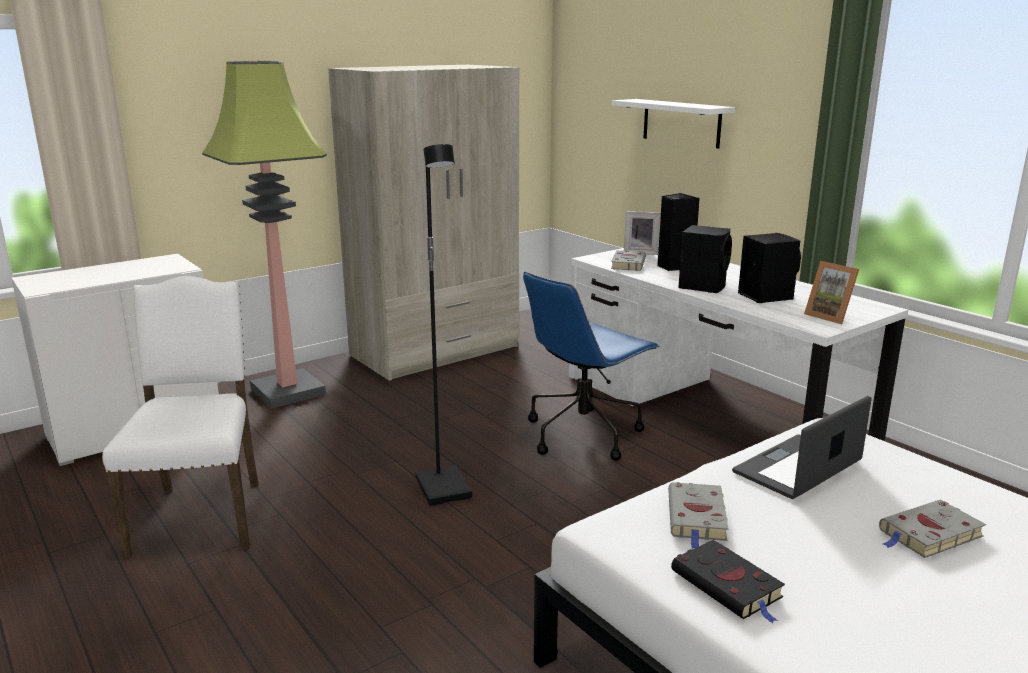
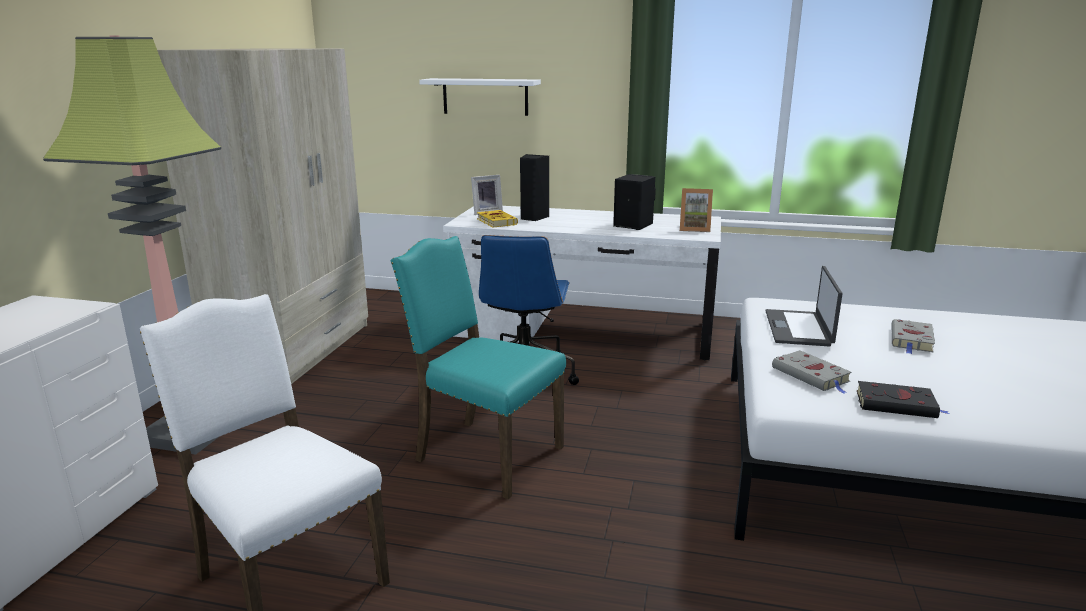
camera: 40 degrees left, 0 degrees up
(445, 489) = (485, 454): black floor lamp -> turquoise chair
(628, 264) = (496, 221): grey book -> yellow book
(703, 286) = (581, 226): black speaker -> none

